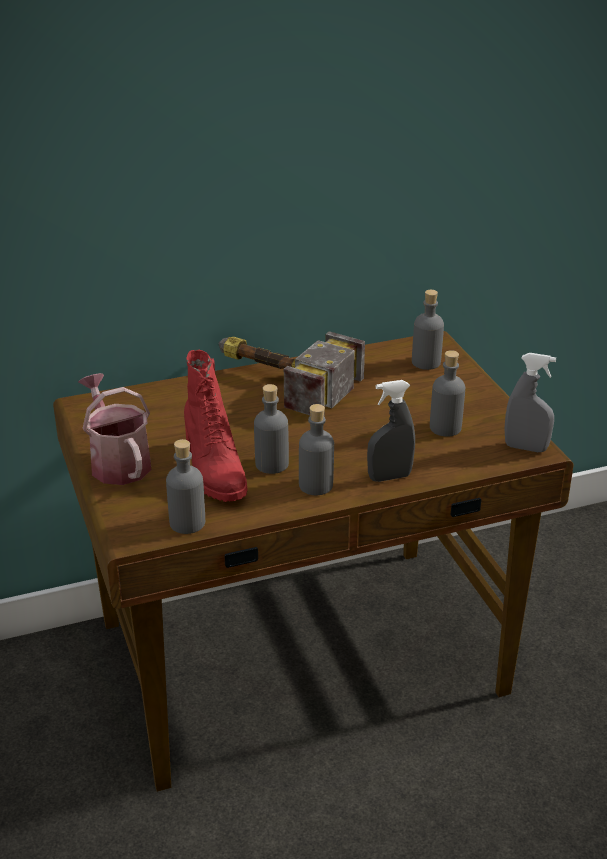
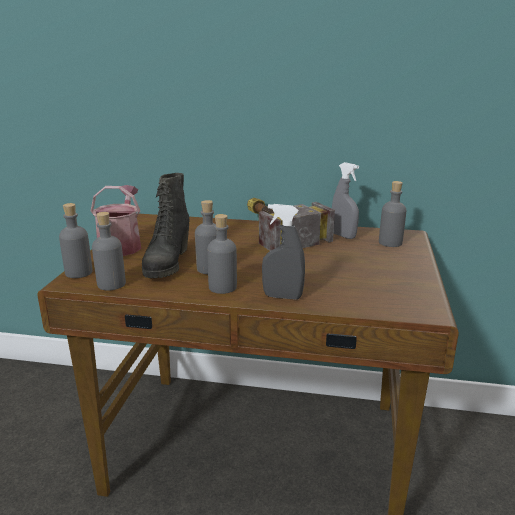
camera: 30 degrees right, 10 degrees down
(213, 472) = (167, 264): red boot -> black boot
(445, 428) = (363, 280): grey bottle -> grey bottle (78, 272)
(526, 448) = (419, 308): grey spray bottle -> grey spray bottle (343, 236)

